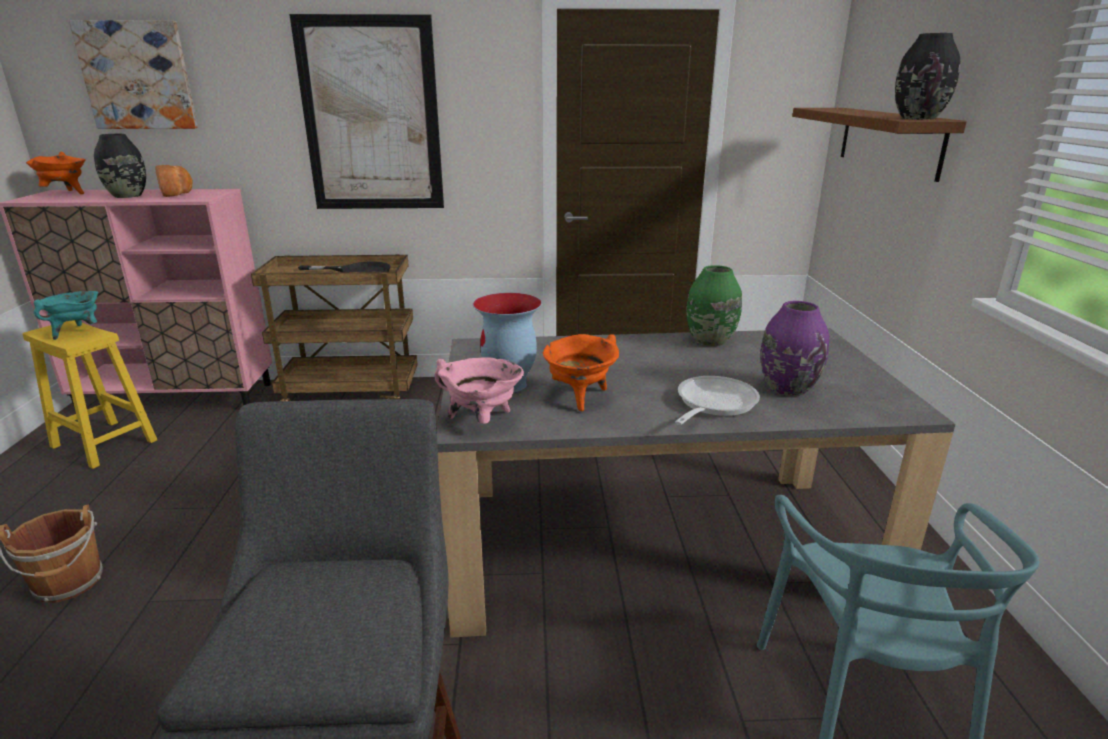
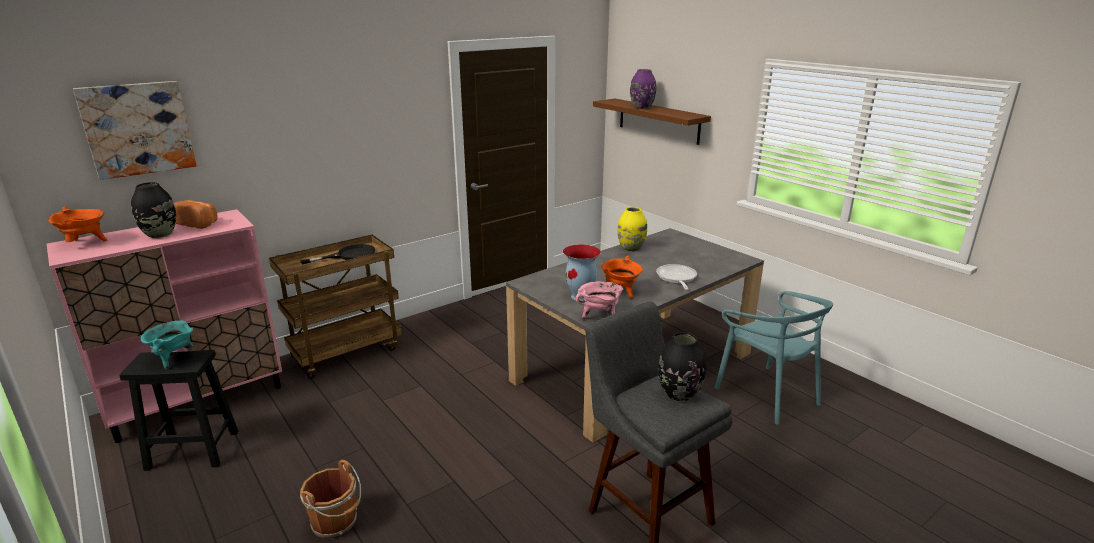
camera: 35 degrees left, 0 degrees up
(105, 444) = (194, 450): yellow stool -> black stool
(371, 116) = (339, 137): picture -> none
(710, 341) = (631, 248): green vase -> yellow vase
(787, 388) = (693, 262): purple vase -> purple vase (641, 107)
(918, 118) = (689, 115): black vase -> black vase (679, 393)

